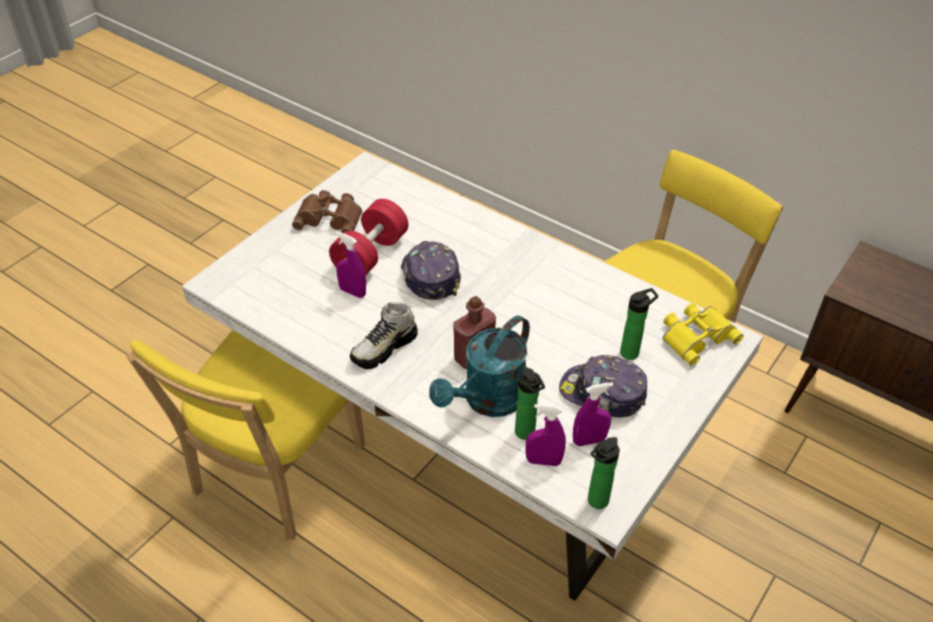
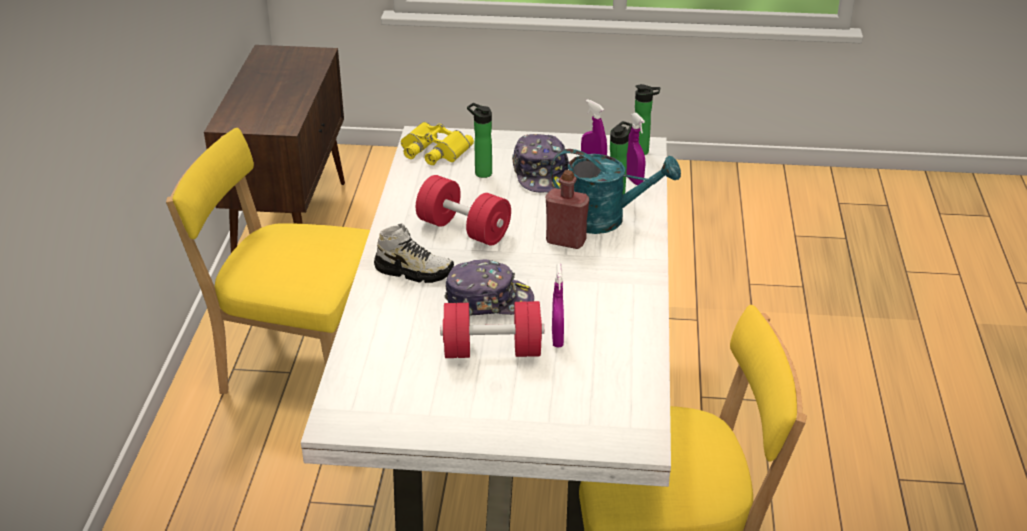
camera: 120 degrees left, 10 degrees down
(330, 217) = (456, 408): brown binoculars -> none
(384, 348) = (607, 290): shoe -> shoe (414, 271)
(430, 276) = (488, 300): cap -> cap turned 135 degrees counterclockwise
(540, 302) = (463, 229): none -> red dumbbell

